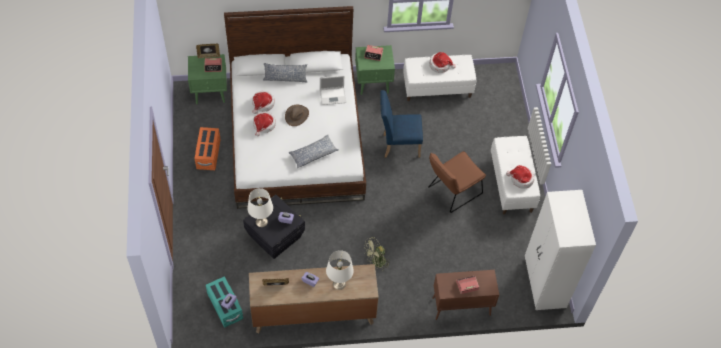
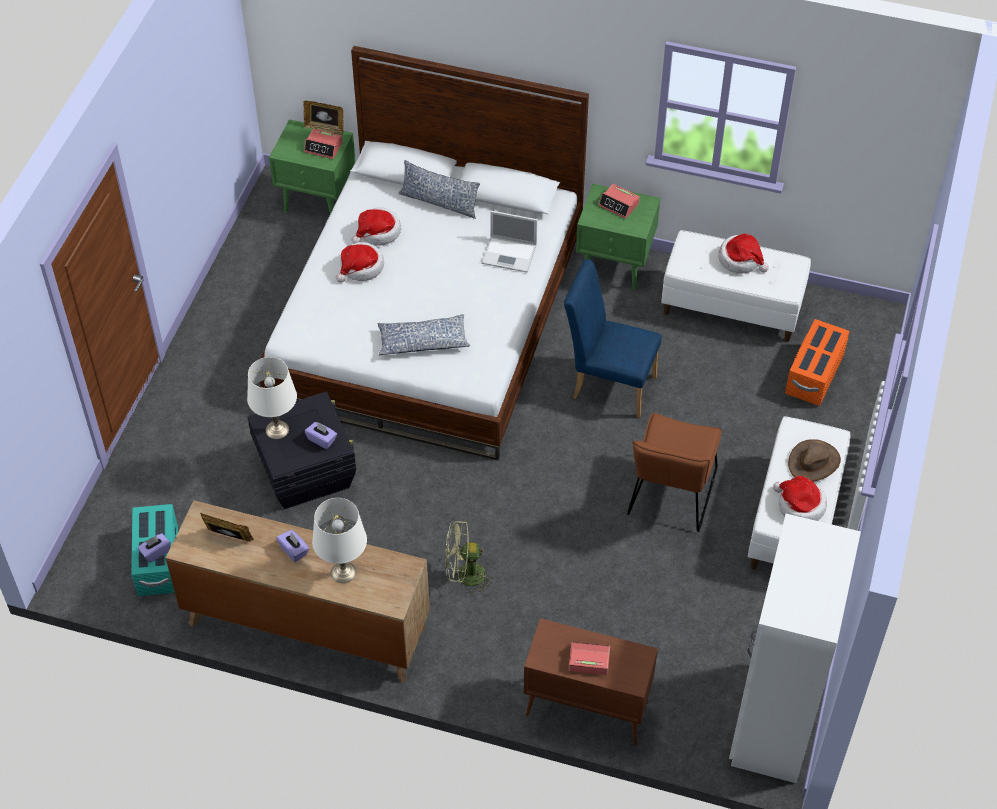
camera: 25 degrees right, 5 degrees down
(208, 154) = (262, 300): orange storage box -> orange storage box (814, 375)
(296, 115) = (427, 268): brown hat -> brown hat (813, 462)
(452, 192) = (670, 497): brown chair -> brown chair turned 60 degrees counterclockwise

